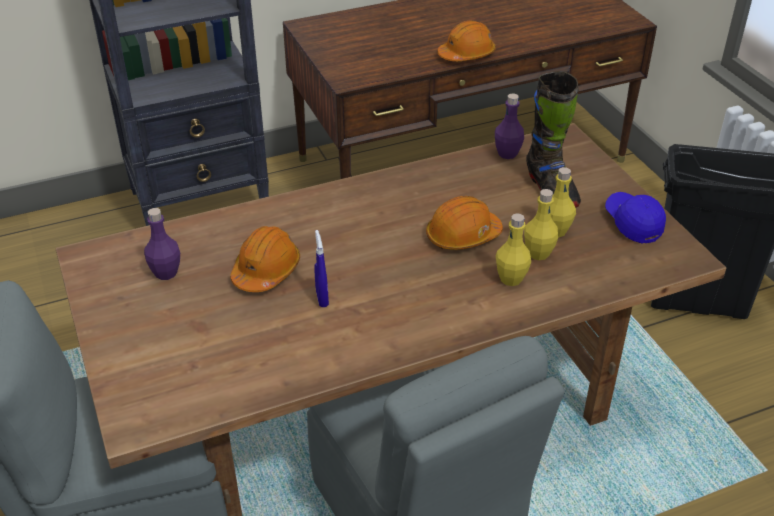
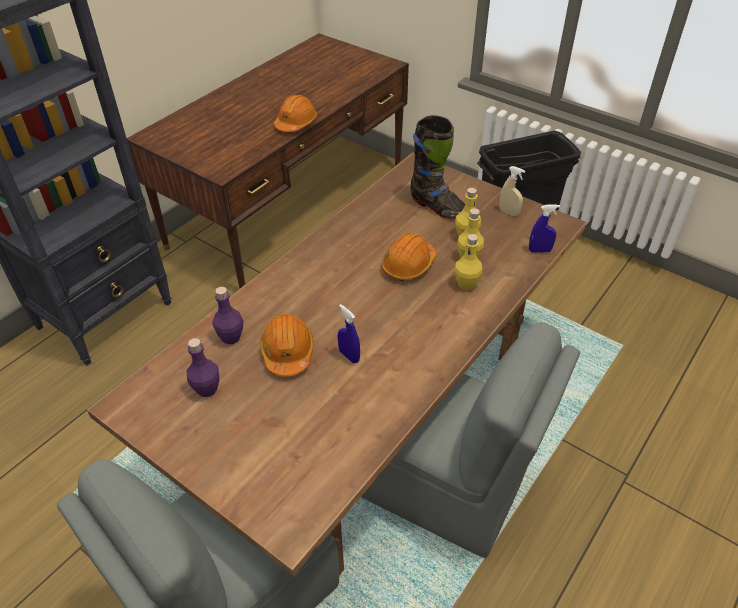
camera: 30 degrees left, 5 degrees up
(507, 154) = (387, 191): purple bottle -> purple bottle (231, 337)
(632, 223) = (509, 212): blue cap -> beige spray bottle
(633, 276) = (539, 250): none -> blue spray bottle

